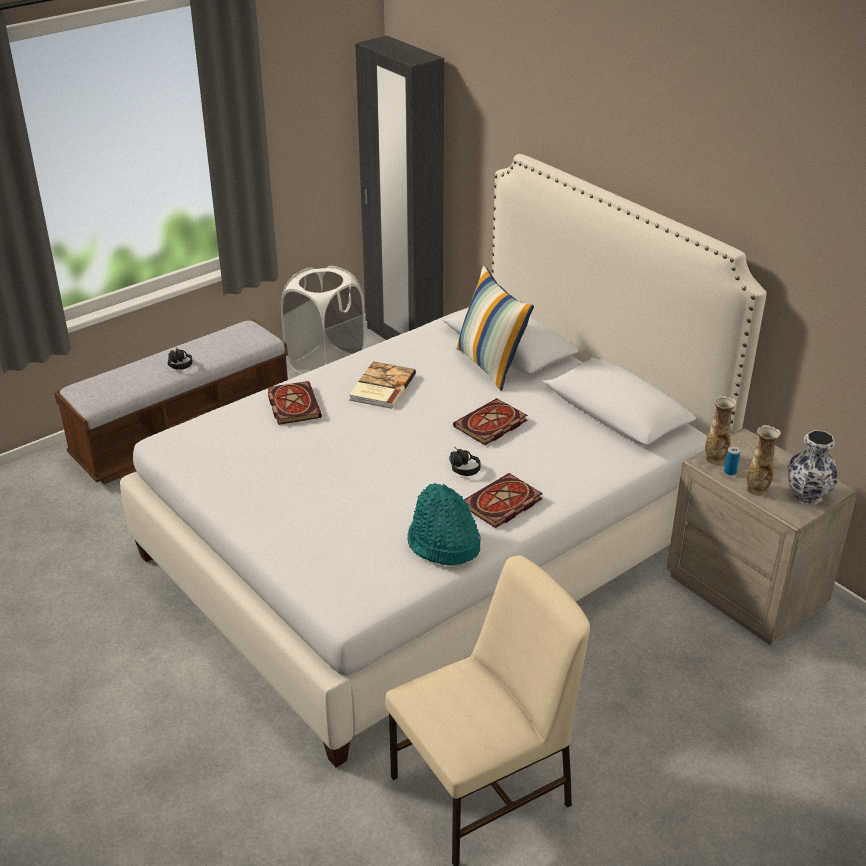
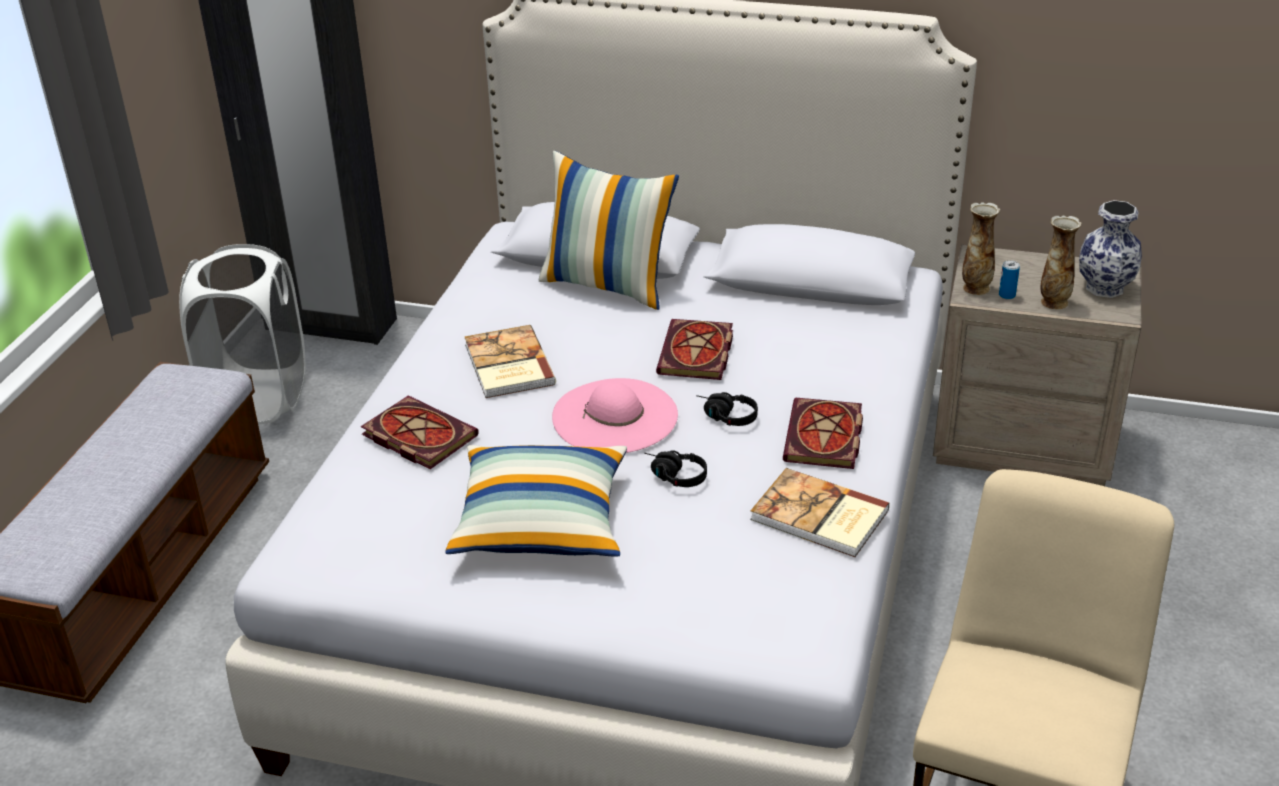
camera: 35 degrees left, 0 degrees up
(178, 363) = (122, 462): black headphones -> black headphones (672, 476)
(299, 477) = (542, 522): none -> pillow
(402, 439) = (615, 416): none -> pink hat
(442, 544) = (819, 517): turquoise hat -> book

